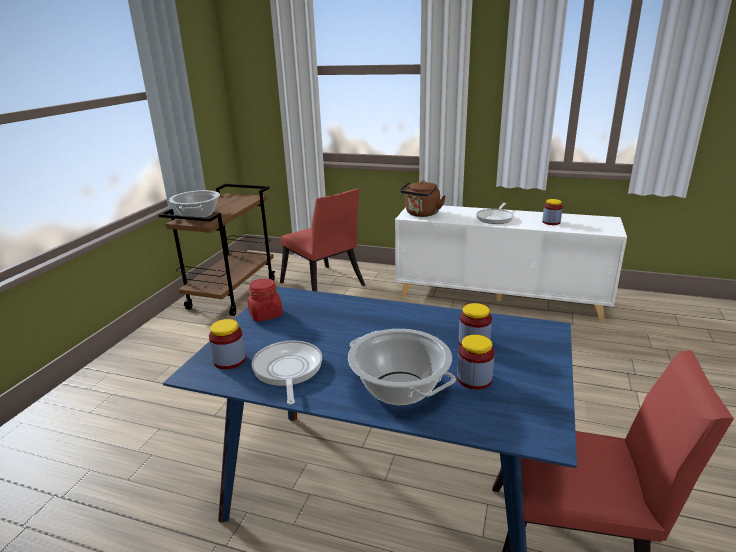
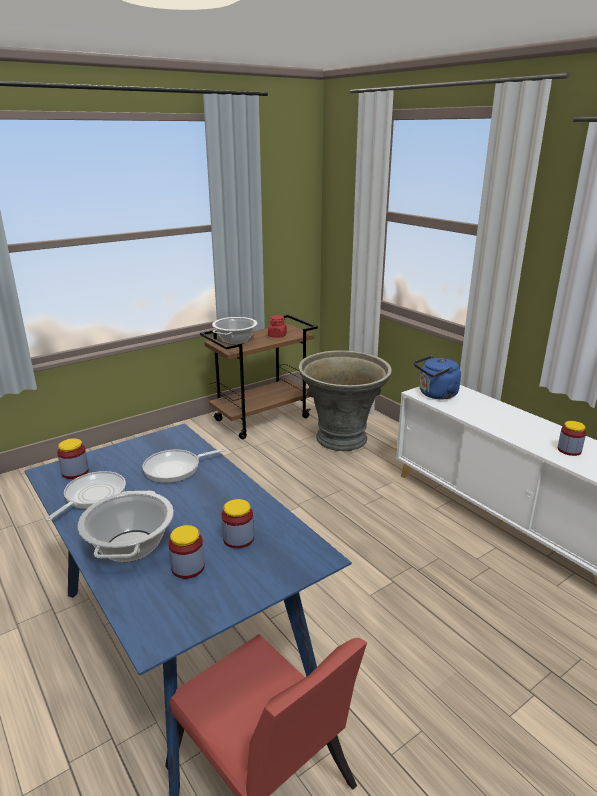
camera: 35 degrees right, 0 degrees up
(265, 314) = (145, 446): red jar -> red jar (277, 335)
(324, 287) = (342, 439): red chair -> grey planter
(421, 214) = (436, 394): brown kettle -> blue kettle
(495, 218) = (509, 423): frying pan -> frying pan (175, 469)

